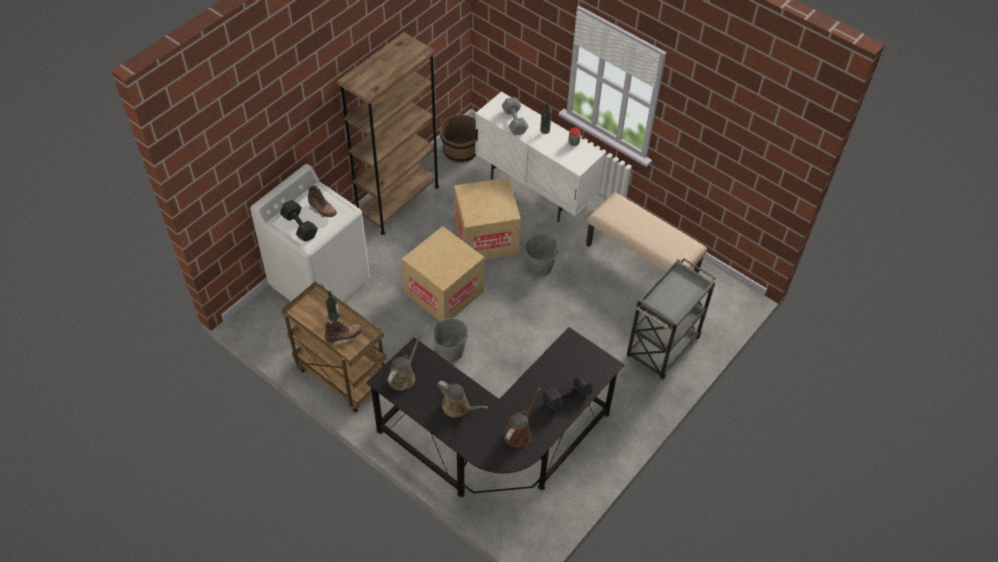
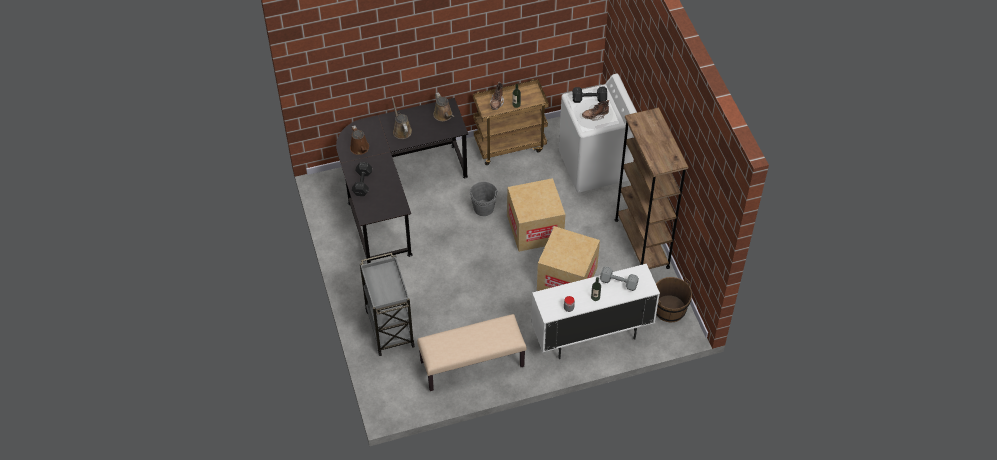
camera: 125 degrees right, 0 degrees up
(458, 407) = (401, 130): brown watering can -> brown watering can turned 90 degrees clockwise
(540, 266) = (515, 296): grey bucket -> none

